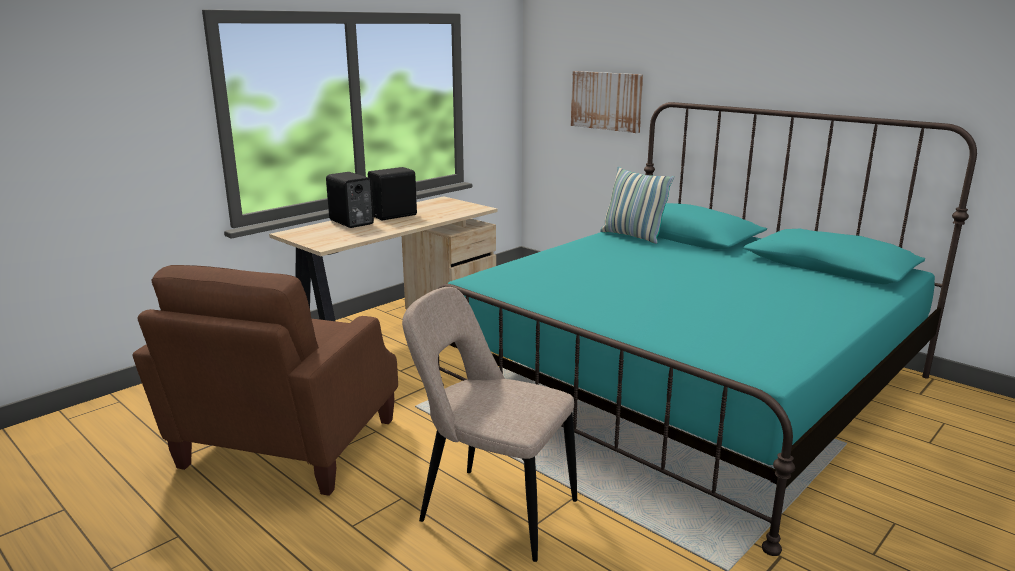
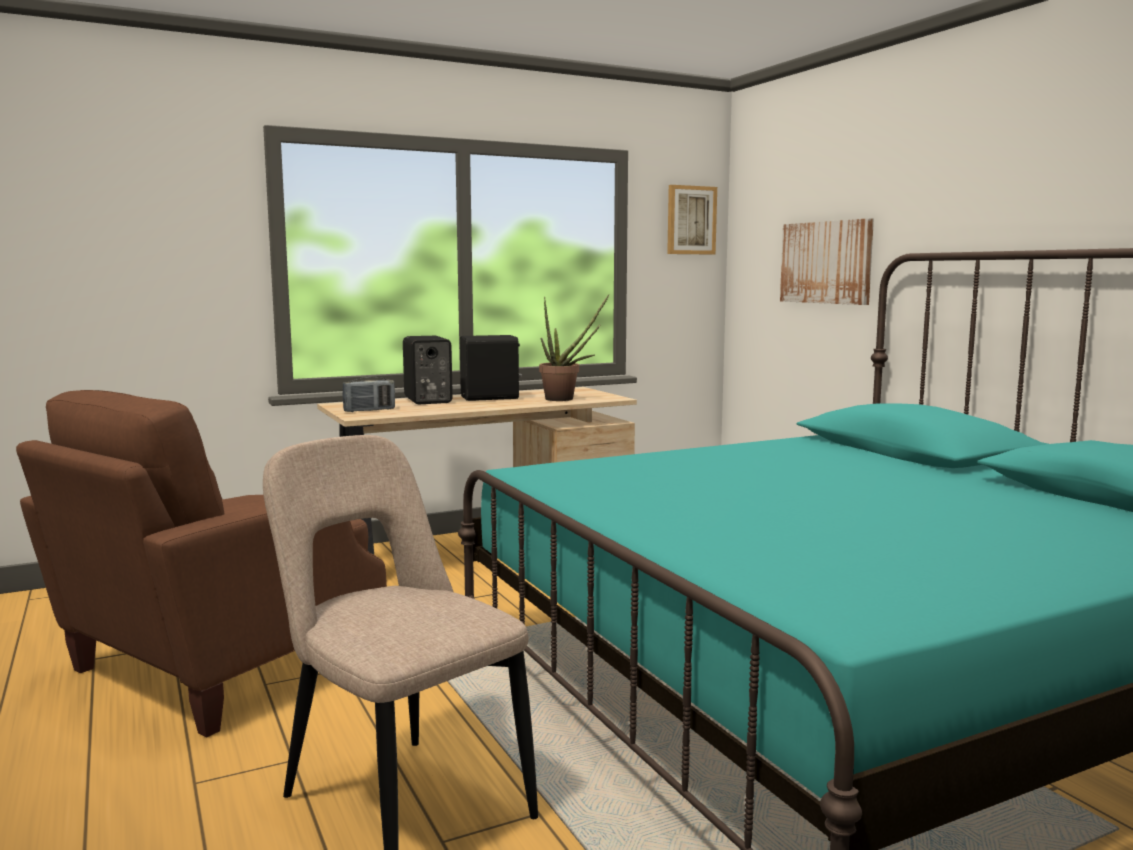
camera: 20 degrees right, 10 degrees down
(323, 238) = (369, 410): none -> radio
(449, 212) = (566, 399): none -> potted plant
(500, 63) = (691, 220): none -> picture
(632, 236) = (818, 445): pillow -> none

